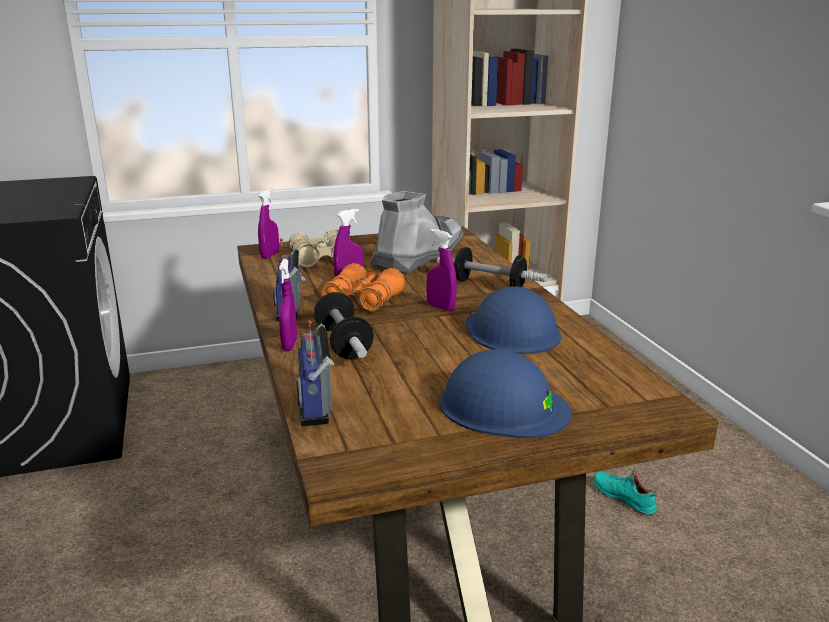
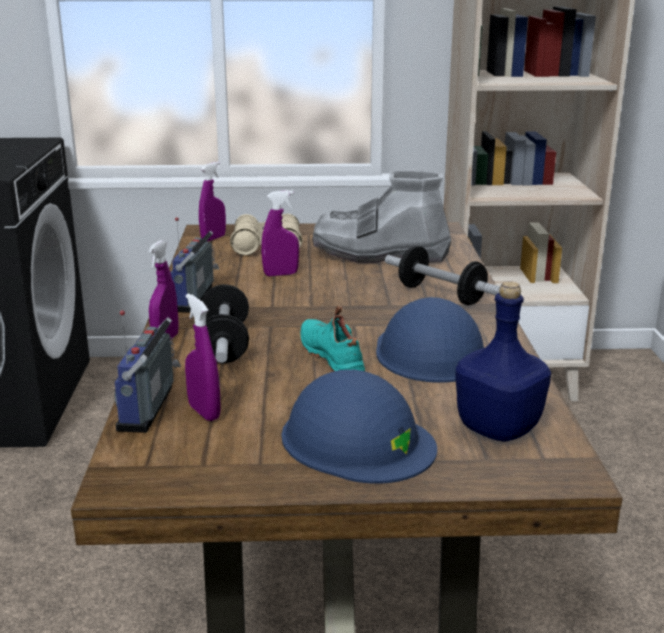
camera: 15 degrees right, 0 degrees up
(363, 300) = (281, 298): orange binoculars -> none
(418, 256) = (379, 254): grey boot -> grey boot turned 135 degrees counterclockwise
(440, 307) = (364, 315): purple spray bottle -> purple spray bottle (204, 412)
(602, 383) = (499, 429): none -> blue bottle
(624, 498) = (600, 584): turquoise shoe -> turquoise shoe (333, 357)

